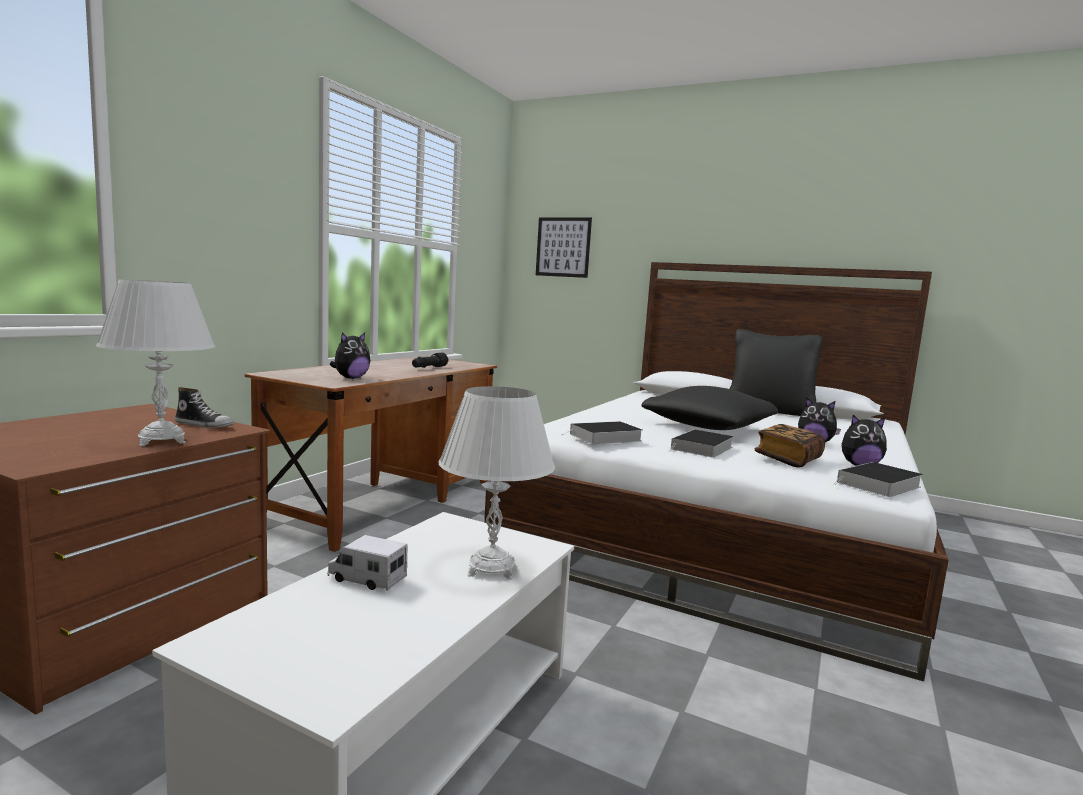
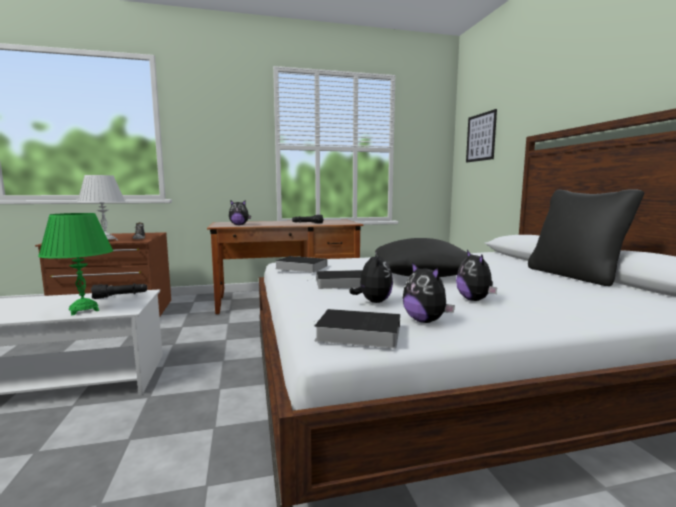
camera: 50 degrees right, 0 degrees up
(367, 579) = (53, 300): toy truck -> none
(442, 536) = (121, 296): none -> black flashlight
(491, 568) = (84, 310): white table lamp -> green table lamp
(788, 459) = (373, 302): book -> plush toy

